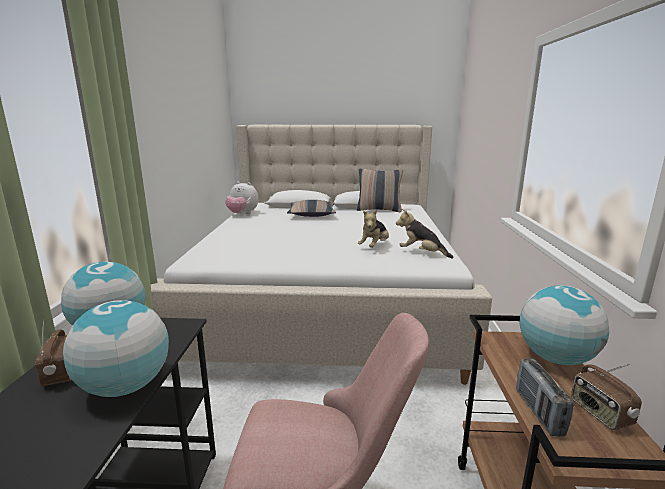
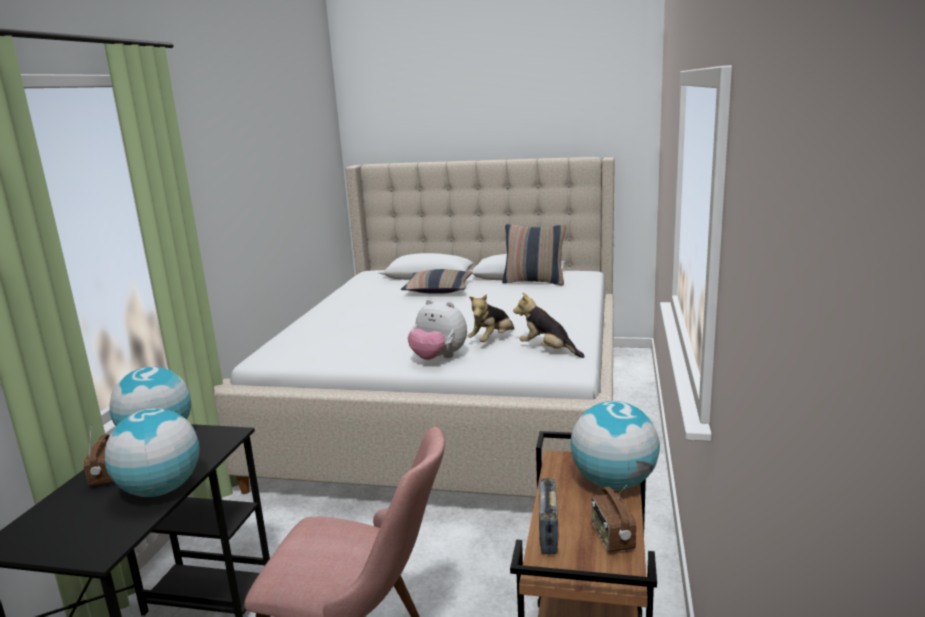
camera: 10 degrees right, 0 degrees up
(242, 214) = (348, 289): plush toy -> plush toy (438, 358)

